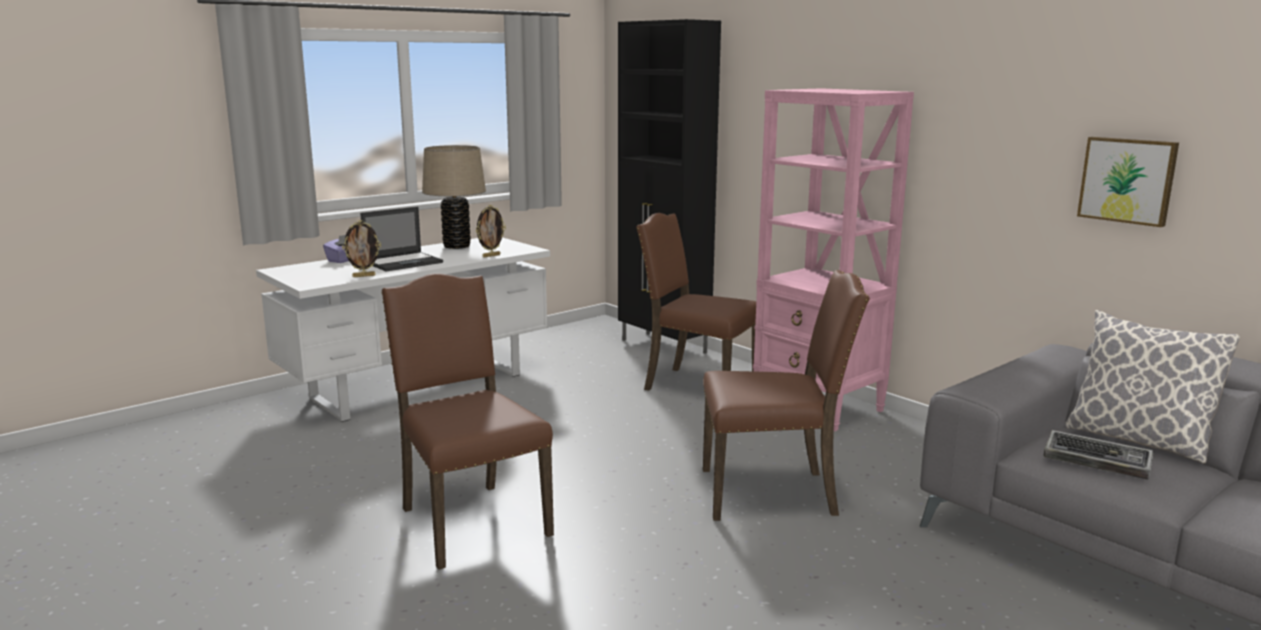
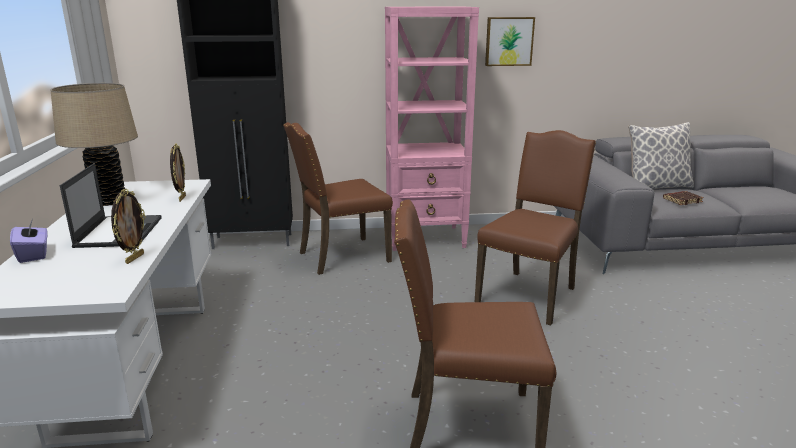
camera: 55 degrees left, 5 degrees up
(1098, 461) = (682, 200): keyboard -> brown book
(1128, 180) = (596, 53): picture -> picture (509, 41)

